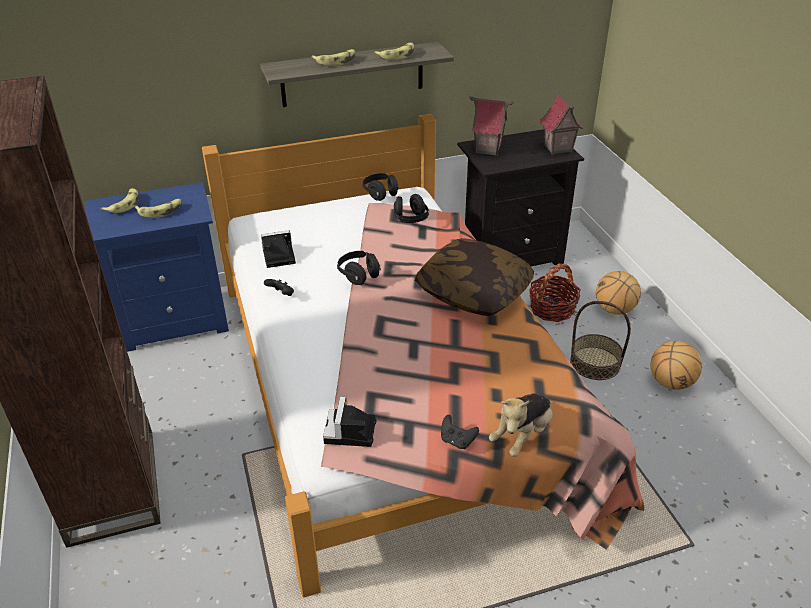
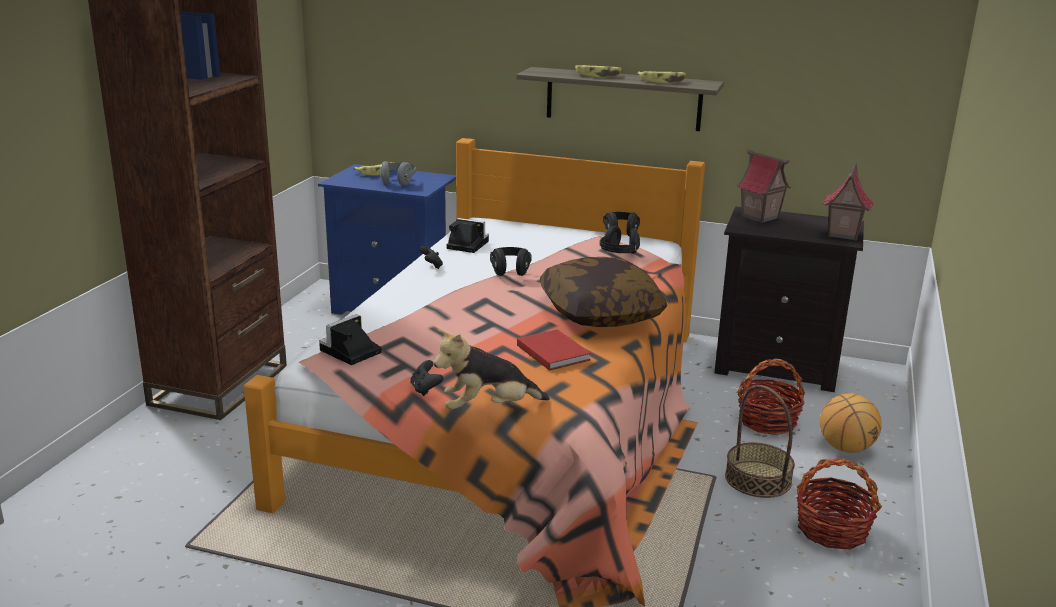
camera: 35 degrees right, 15 degrees down
(161, 211) = (397, 182): banana -> grey headphones
(492, 350) = (553, 352): none -> red book
(670, 383) = (832, 530): basketball -> basket

